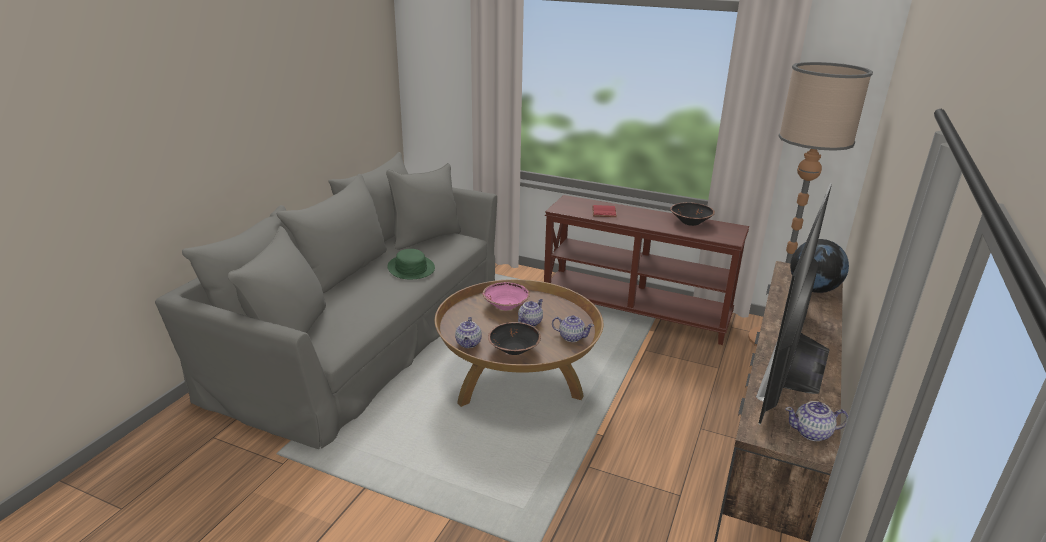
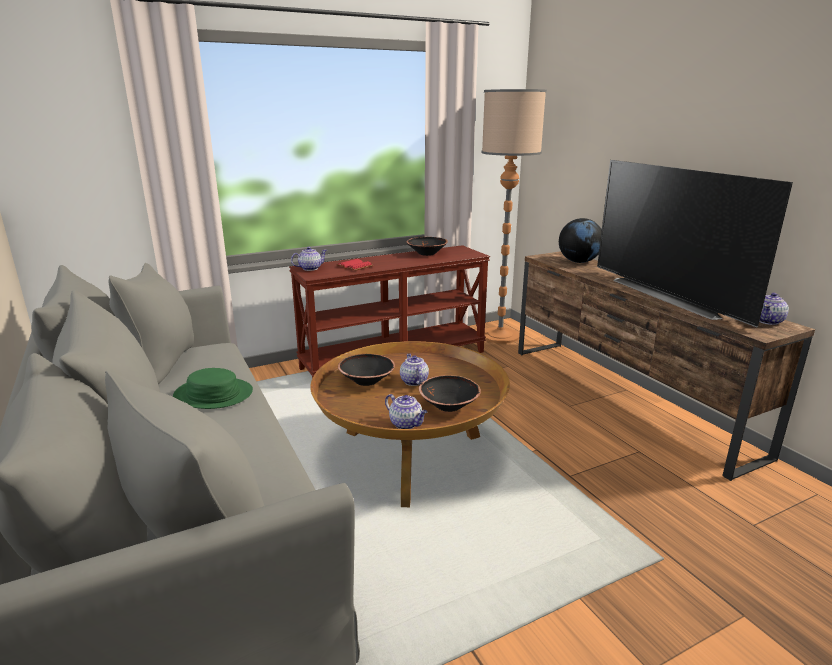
camera: 50 degrees left, 5 degrees down
(505, 305) = (366, 380): pink bowl -> black bowl
(571, 337) = (465, 374): teapot -> teapot (310, 268)

